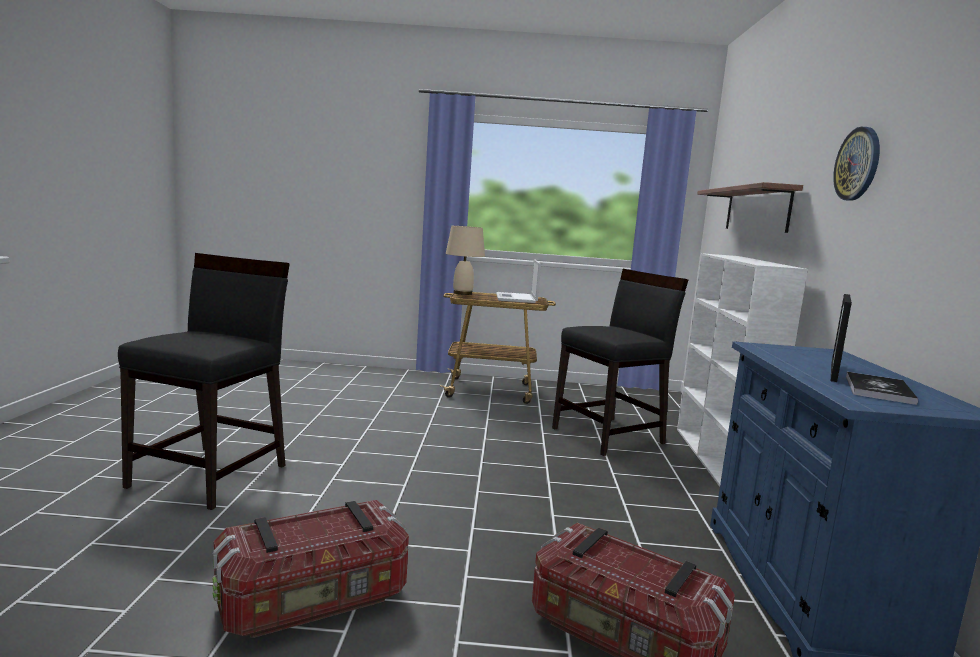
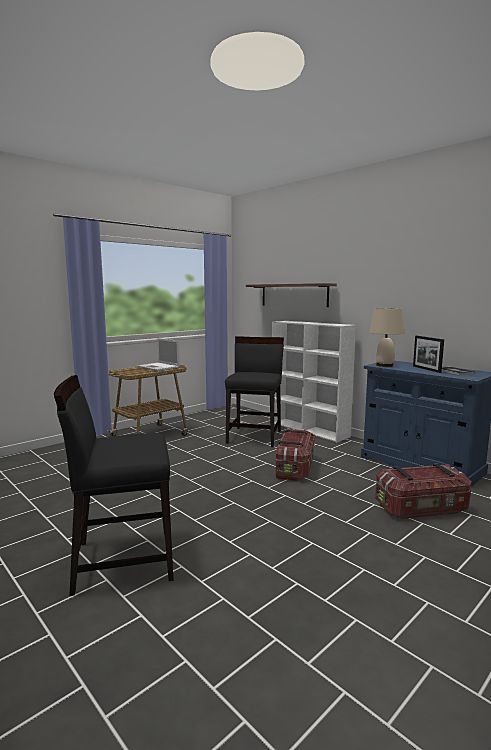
camera: 45 degrees left, 0 degrees up
(211, 475) = (122, 560): black chair -> black chair turned 75 degrees counterclockwise
(314, 601) = (329, 569): storage box -> storage box (295, 468)
(463, 293) = (121, 371): beige table lamp -> beige table lamp (384, 365)
(858, 164) = (380, 275): wall clock -> none

